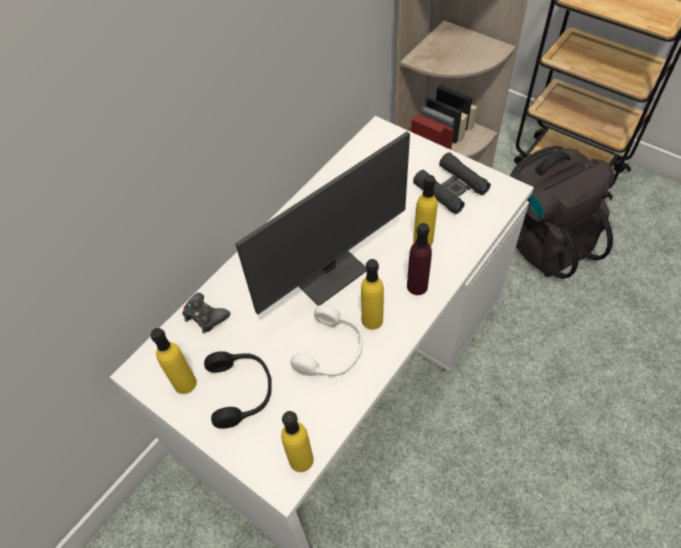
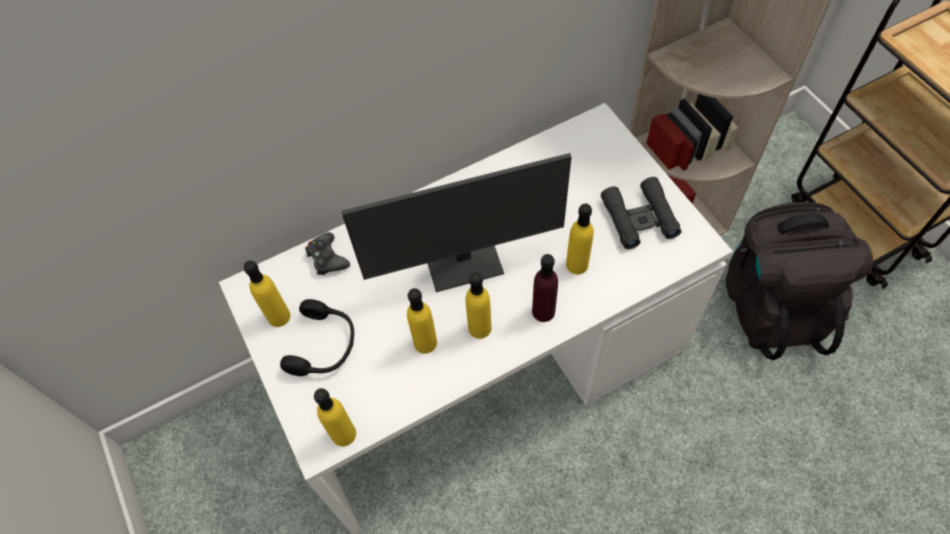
camera: 25 degrees right, 5 degrees up
(332, 351) = (425, 342): white headphones -> yellow bottle

